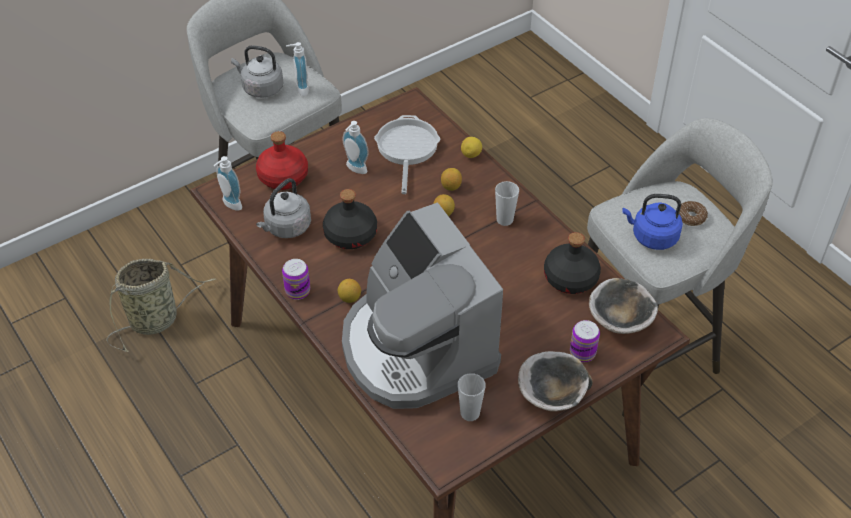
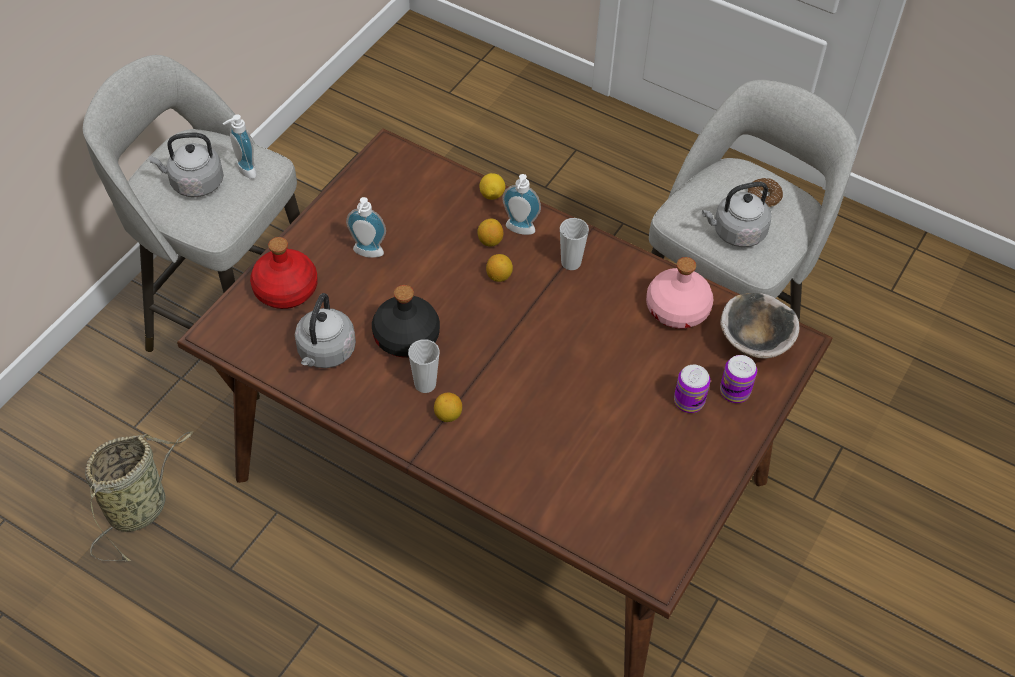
camera: 25 degrees left, 5 degrees up
(230, 205) = (240, 346): soap dispenser -> soap dispenser (519, 231)
(297, 291) = (382, 427): can -> can (689, 401)
(406, 149) = (414, 210): frying pan -> none
(416, 349) = (555, 450): coffee machine -> none
(470, 413) = (654, 505): cup -> cup (425, 384)
(551, 397) = (729, 454): bowl -> none
(570, 278) = (677, 309): black bottle -> pink bottle
(652, 237) = (736, 232): blue kettle -> grey kettle

